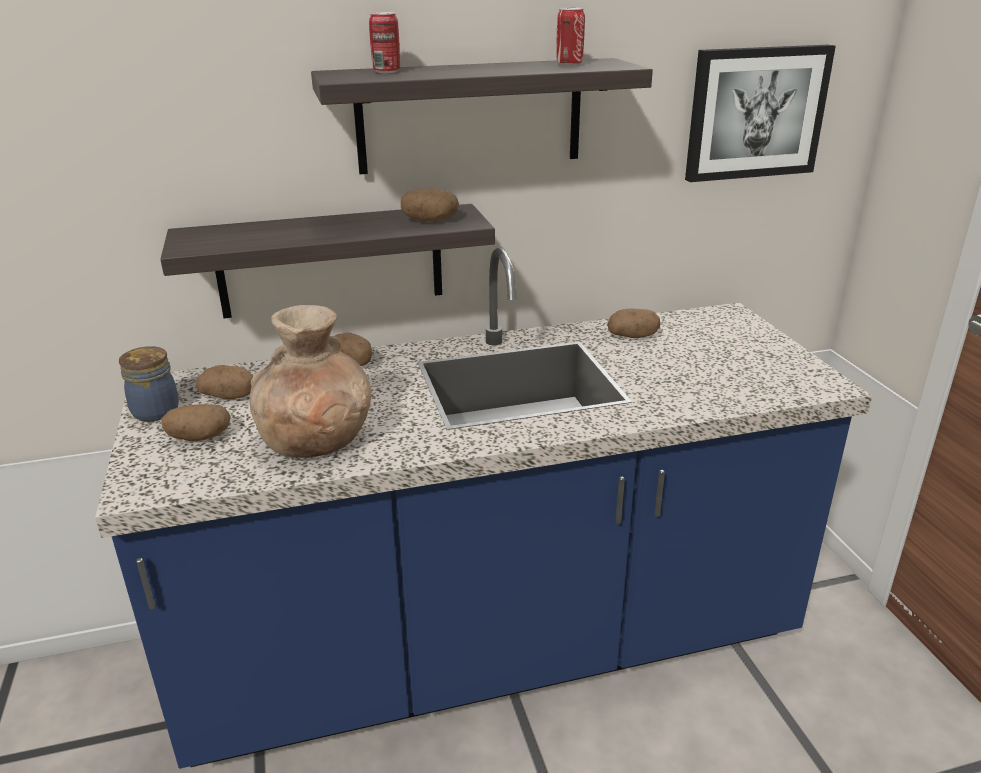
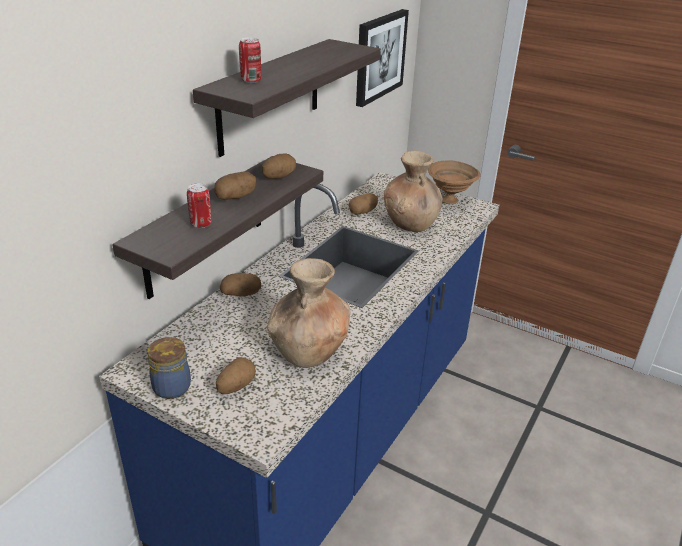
camera: 45 degrees left, 5 degrees up
(229, 396) = (203, 352): potato -> potato (235, 197)
(569, 64) = (330, 51): can -> can (201, 224)
(677, 369) = (411, 223): none -> brown vase
(790, 364) = (450, 200): none -> brown bowl

